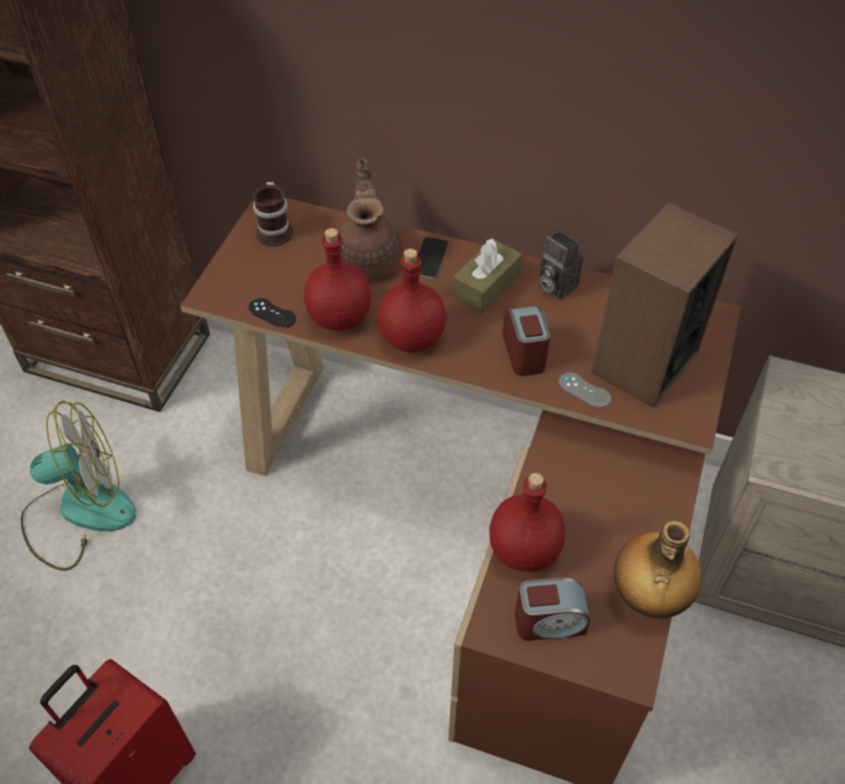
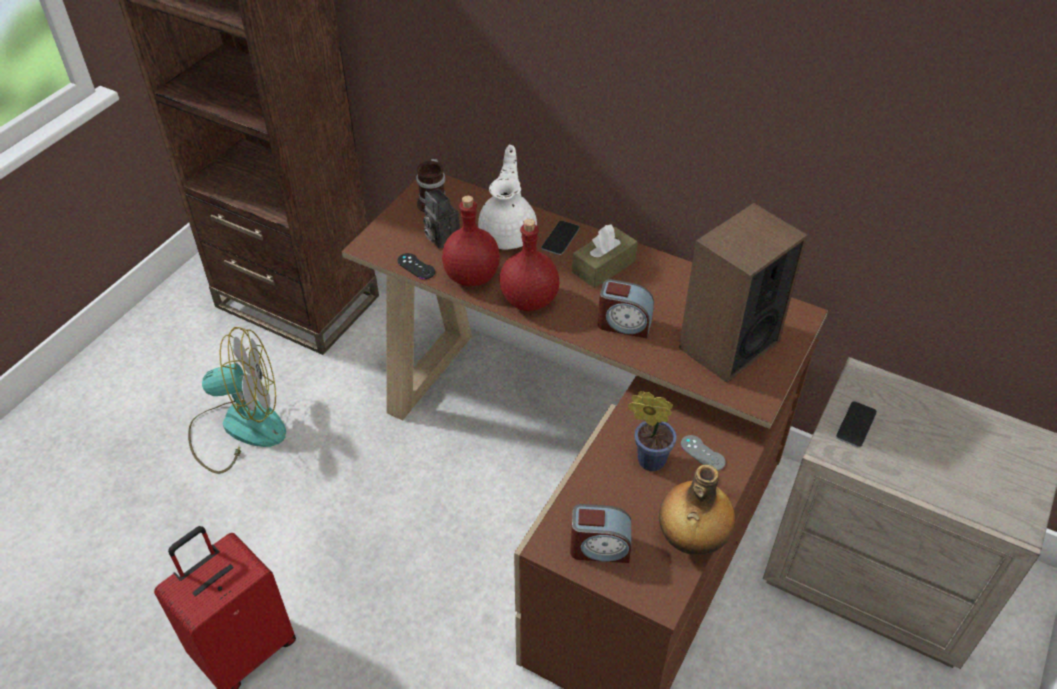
camera: 10 degrees right, 5 degrees down
(370, 259) = (509, 233): brown teapot -> white teapot
(524, 352) = (624, 324): alarm clock -> alarm clock turned 105 degrees clockwise
(524, 549) = (592, 486): red bottle -> none
(554, 286) = (664, 273): camera -> camera (440, 237)
(578, 506) = (647, 459): none -> potted plant
(584, 390) = (669, 361): grey game controller -> grey game controller (702, 453)
(795, 433) = (856, 424): none -> phone

